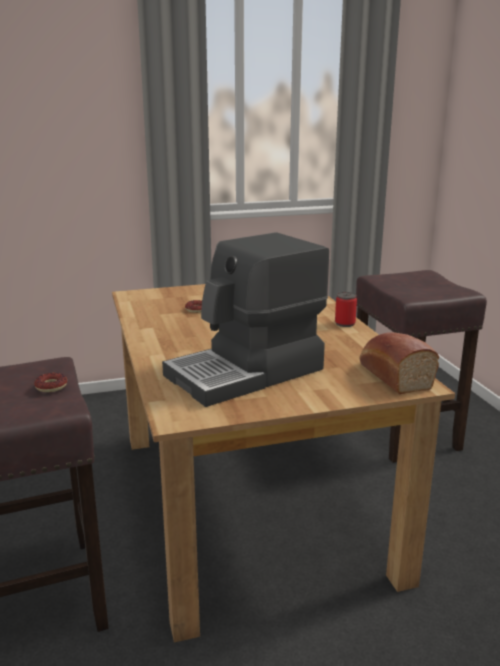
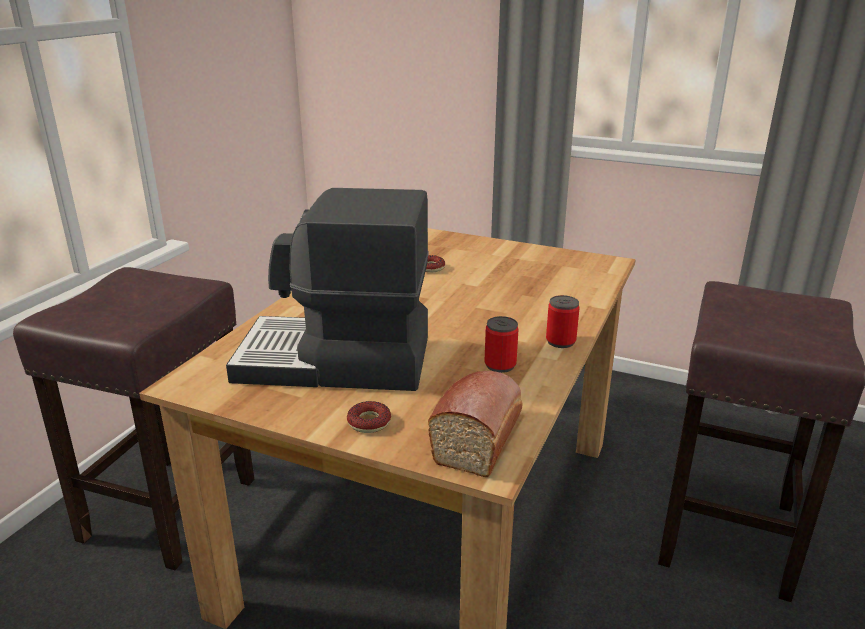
camera: 40 degrees right, 5 degrees up
(51, 386) = (160, 307): donut -> donut (369, 422)
(338, 343) = (500, 365): none -> can

